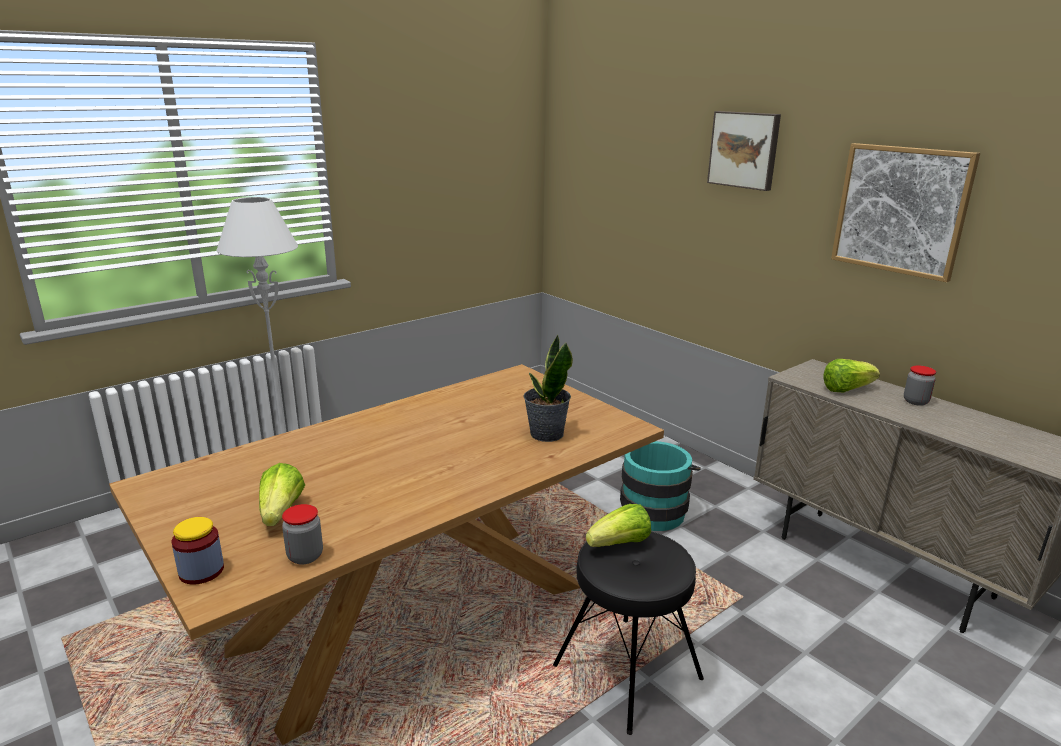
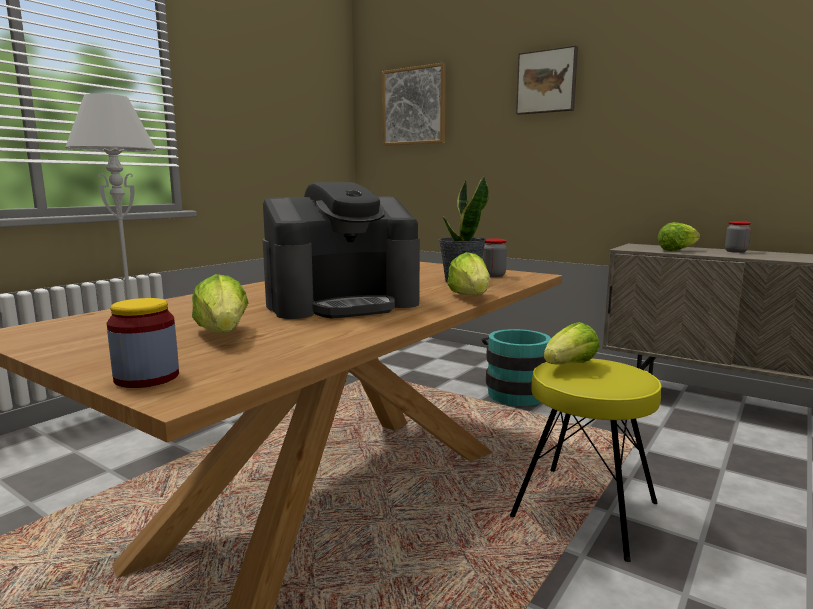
camera: 15 degrees left, 10 degrees down
(305, 556) = (285, 356): jar -> jar (493, 275)
(405, 469) = (343, 303): none -> coffee machine
(525, 472) = (470, 297): none -> lettuce
(627, 673) = (585, 510): black stool -> yellow stool
(901, 210) = (693, 103): picture -> picture (414, 106)

